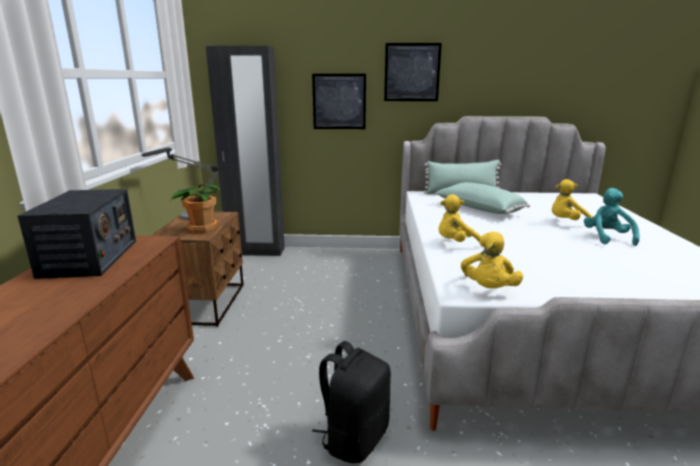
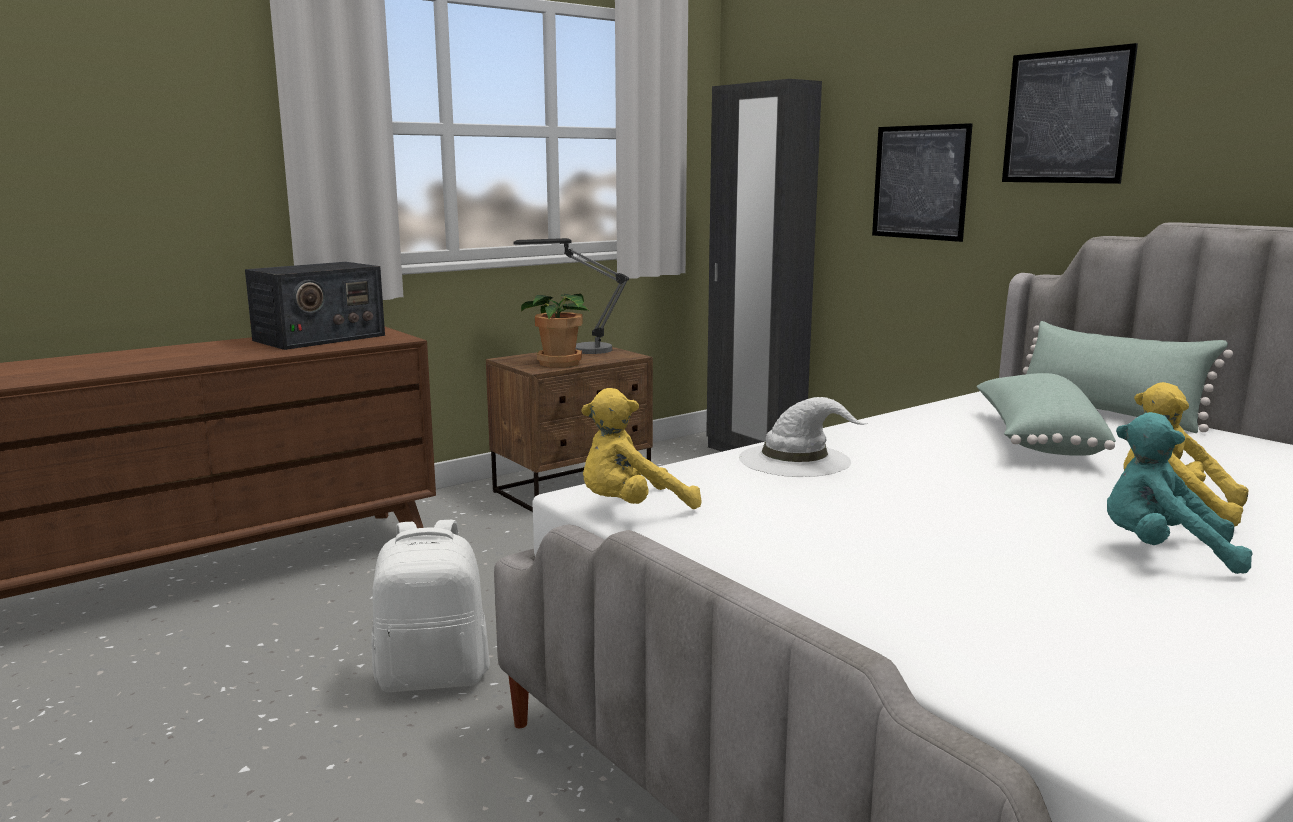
camera: 50 degrees right, 5 degrees down
(354, 437) = (433, 676): black backpack -> white backpack
(457, 243) = (796, 460): yellow plush toy -> white hat
(606, 238) = (1162, 552): turquoise plush toy -> turquoise plush toy turned 120 degrees counterclockwise

